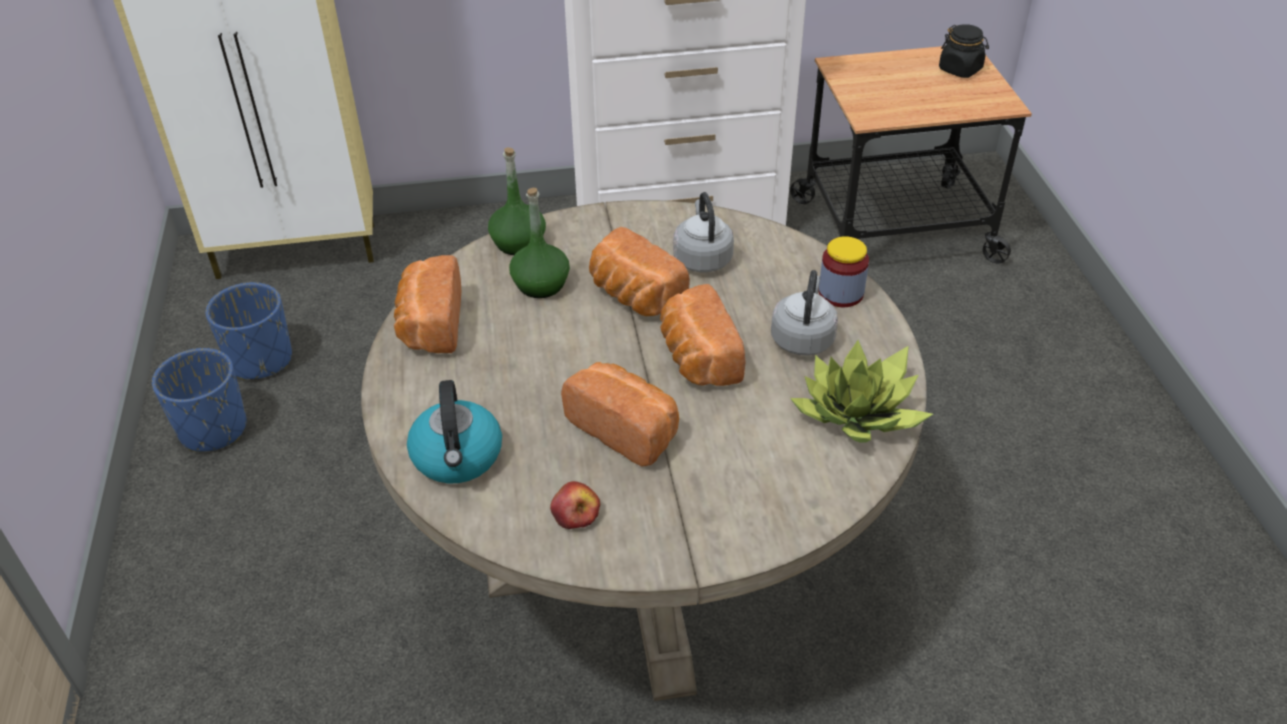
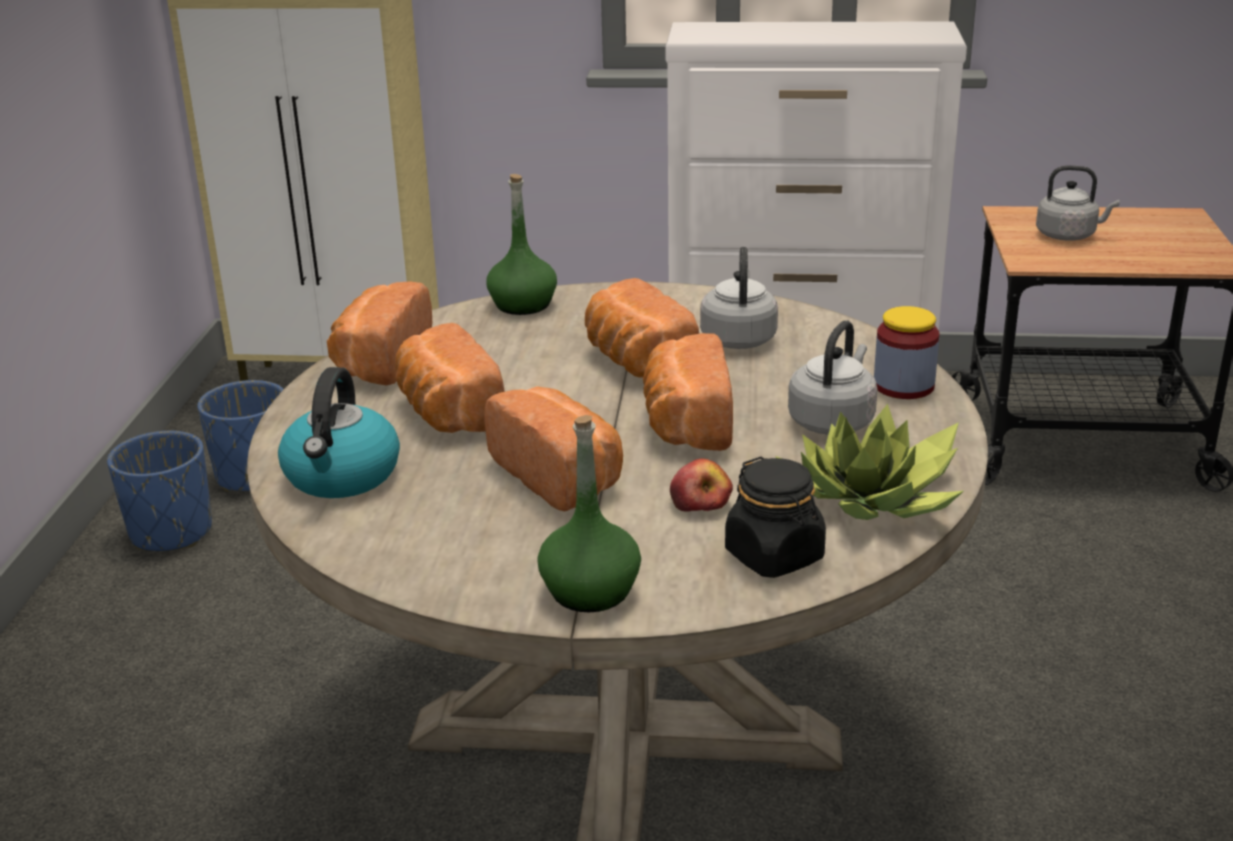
camera: 15 degrees right, 15 degrees down
(510, 375) = (446, 413): none -> bread
(540, 284) = (528, 341): green bottle -> green bottle (589, 591)
(575, 513) = (454, 544): apple -> apple (700, 502)
(888, 85) = (1069, 235): none -> grey kettle
(960, 69) = (1171, 229): black jar -> black jar (775, 556)

